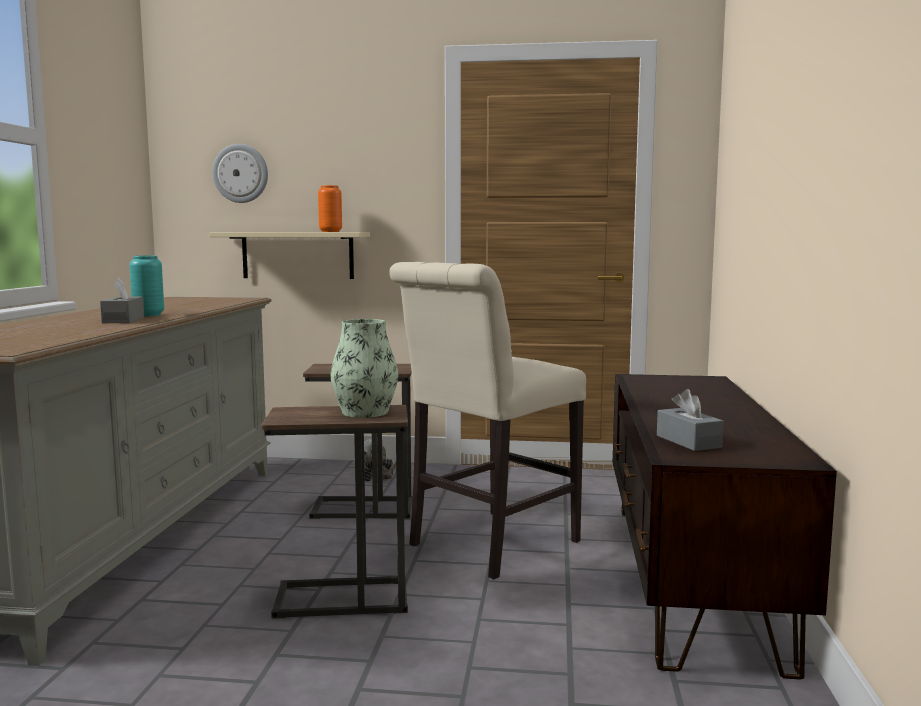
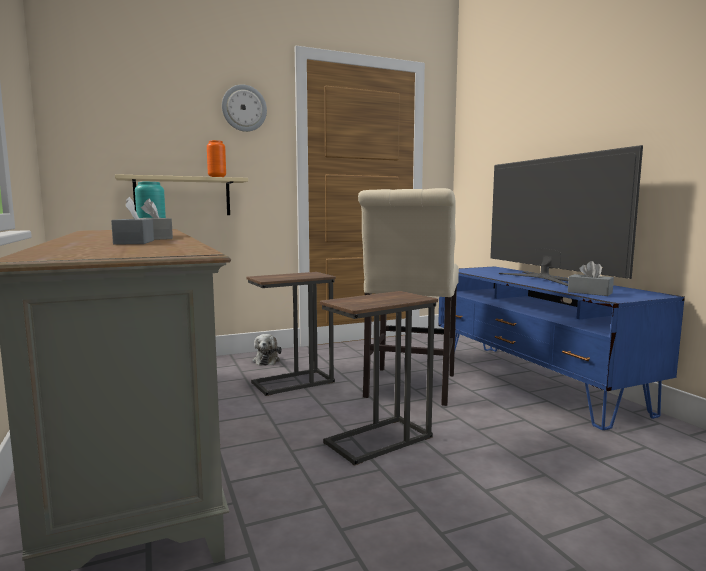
camera: 30 degrees left, 0 degrees up
(66, 328) = (134, 242): none -> grey tissue box
(241, 173) = (130, 127): wall clock -> wall clock (244, 108)
(365, 412) = (394, 296): vase -> none
(689, 576) = (534, 381): brown tv stand -> blue tv stand
(715, 409) = (547, 279): none -> television

